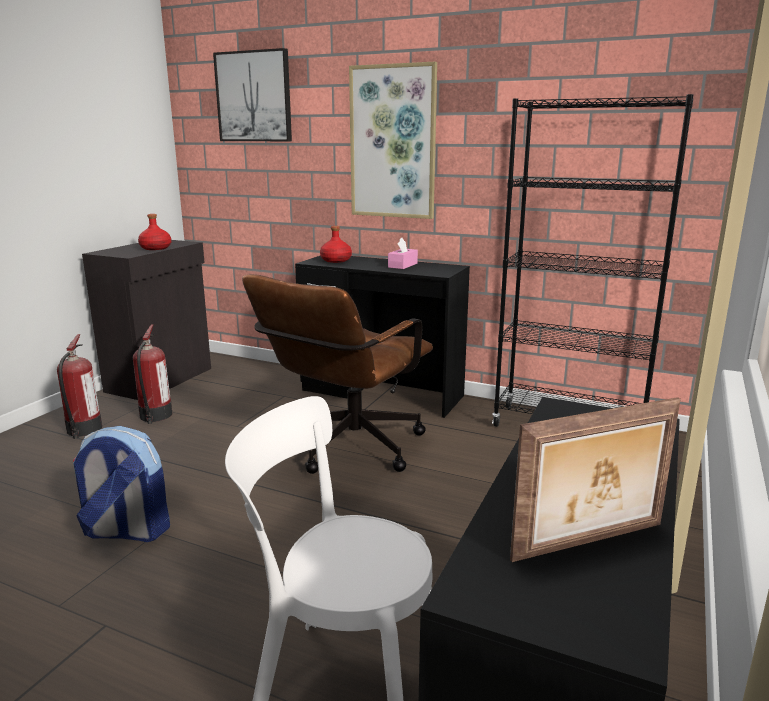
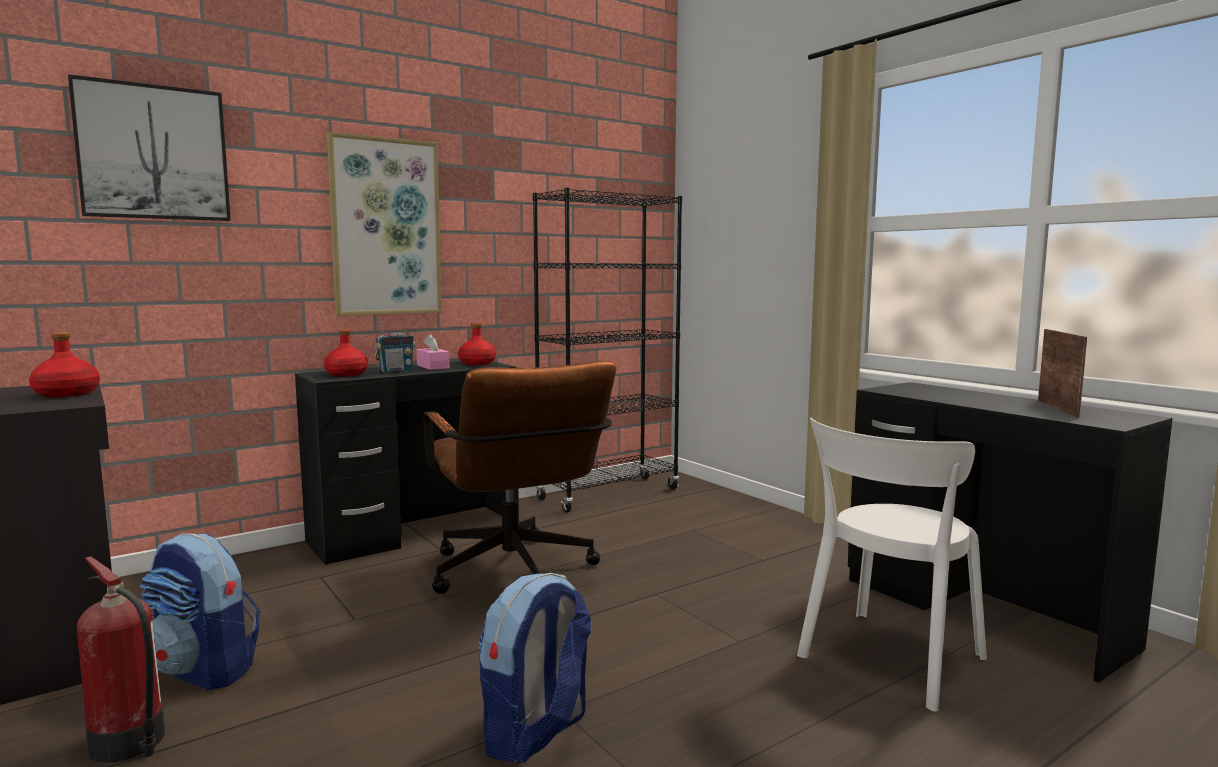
camera: 60 degrees left, 10 degrees down
(155, 416) = (205, 670): fire extinguisher -> backpack
(367, 264) = (395, 371): none -> radio
(439, 269) = (477, 363): none -> red bottle

